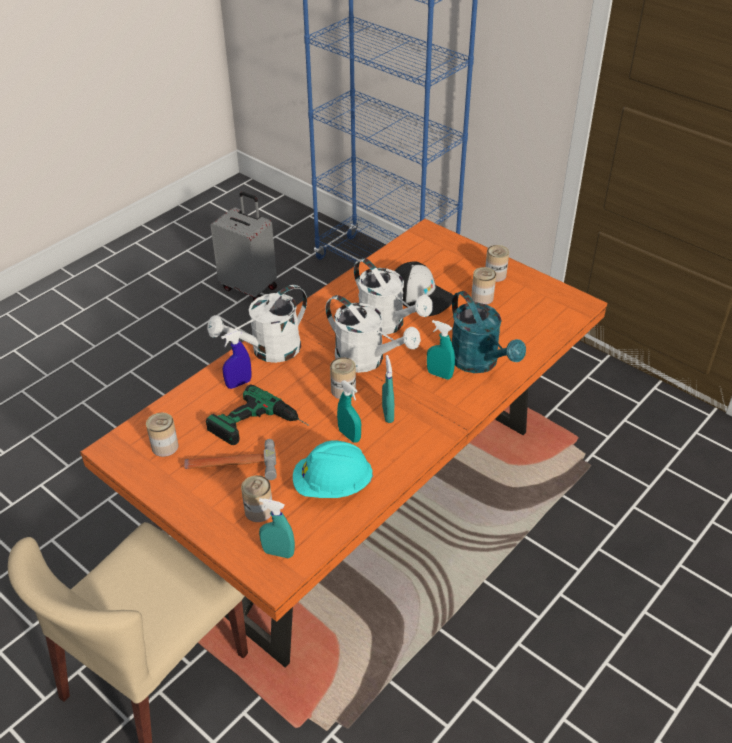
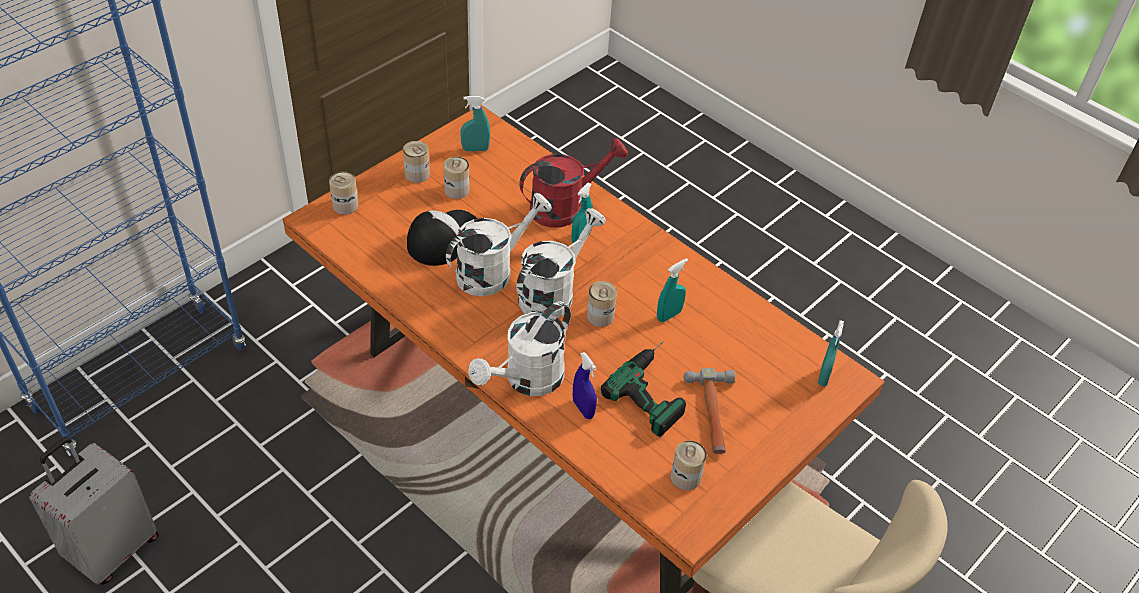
camera: 90 degrees left, 5 degrees up
(259, 511) = (773, 391): can -> can (345, 205)
(268, 351) = (527, 380): white watering can -> white watering can turned 75 degrees clockwise
(332, 485) = (738, 332): turquoise hard hat -> none
(388, 414) = (638, 283): turquoise spray bottle -> turquoise spray bottle (475, 149)
(480, 363) = (565, 207): turquoise watering can -> red watering can

